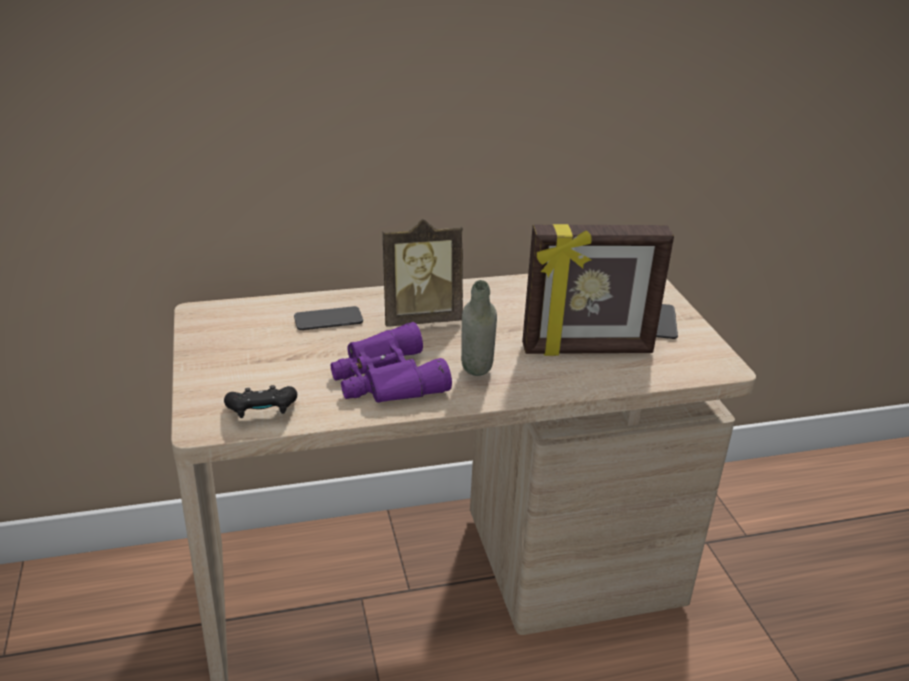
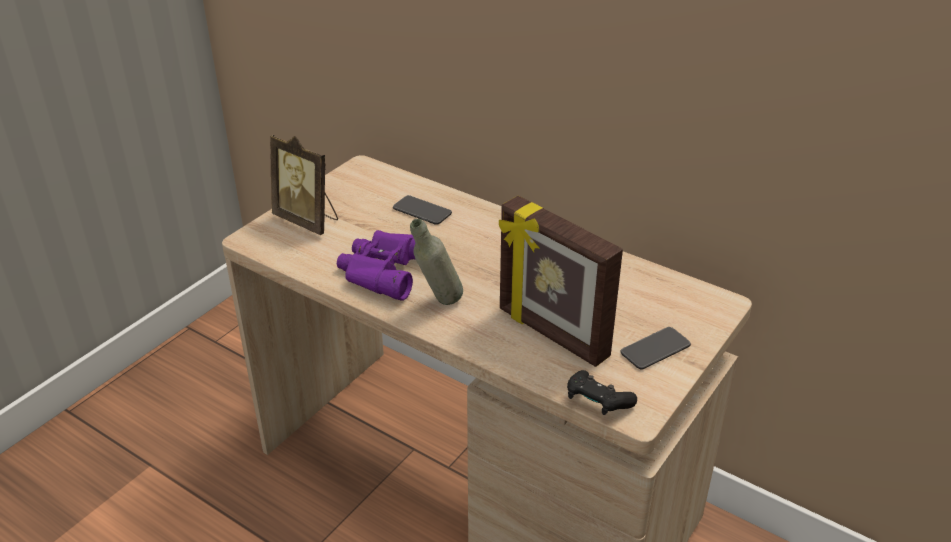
camera: 50 degrees right, 5 degrees up
(262, 413) = (287, 249): black game controller -> black game controller (597, 403)
(420, 318) = (480, 242): picture frame -> picture frame (308, 220)

